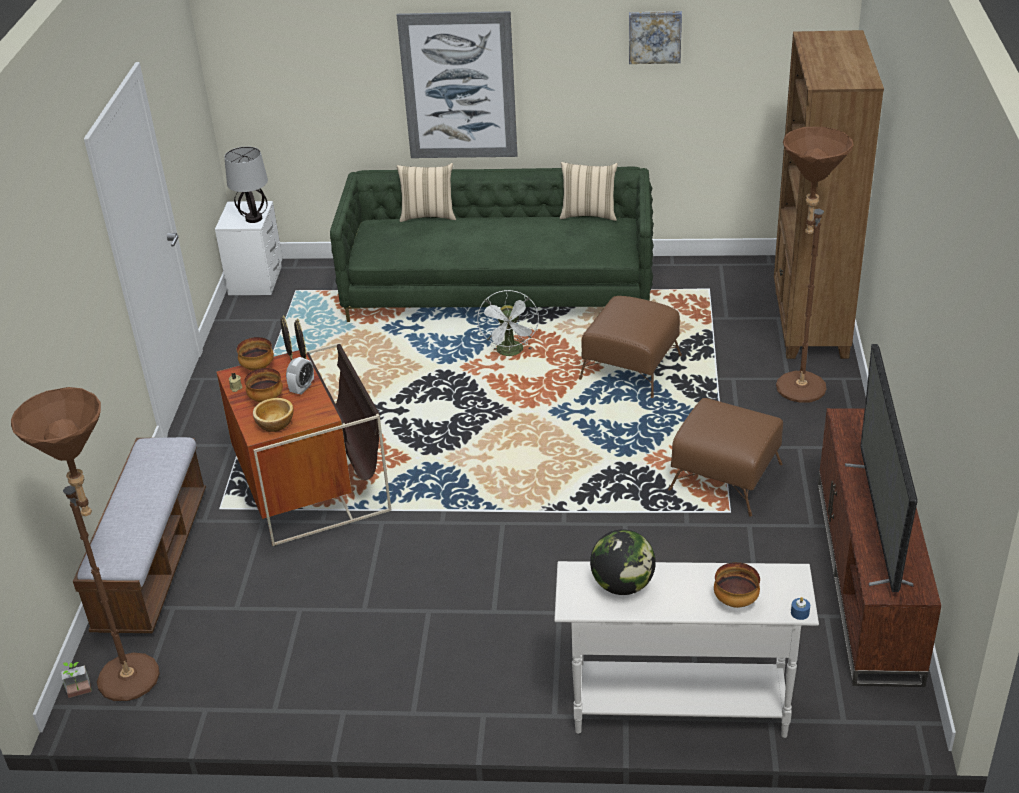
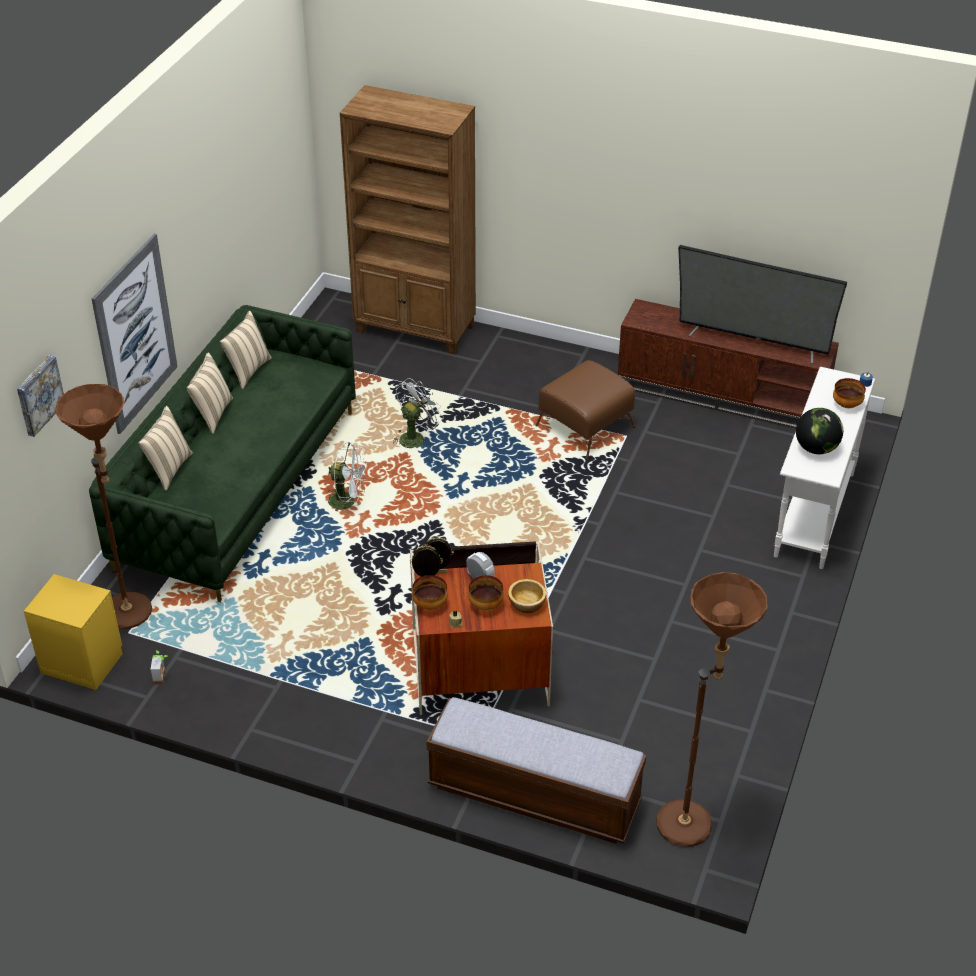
camera: 75 degrees left, 5 degrees up
(80, 694) = (692, 861): potted plant -> potted plant (163, 677)
(254, 219) = (84, 593): table lamp -> none
(257, 279) = (81, 661): white nightstand -> yellow nightstand
(514, 214) = (212, 414): none -> beige pillow
(631, 367) = (415, 437): brown ottoman -> white fan
(655, 36) = (227, 185): picture -> picture (38, 395)
(795, 394) = (503, 363): brown floor lamp -> brown floor lamp (132, 618)

